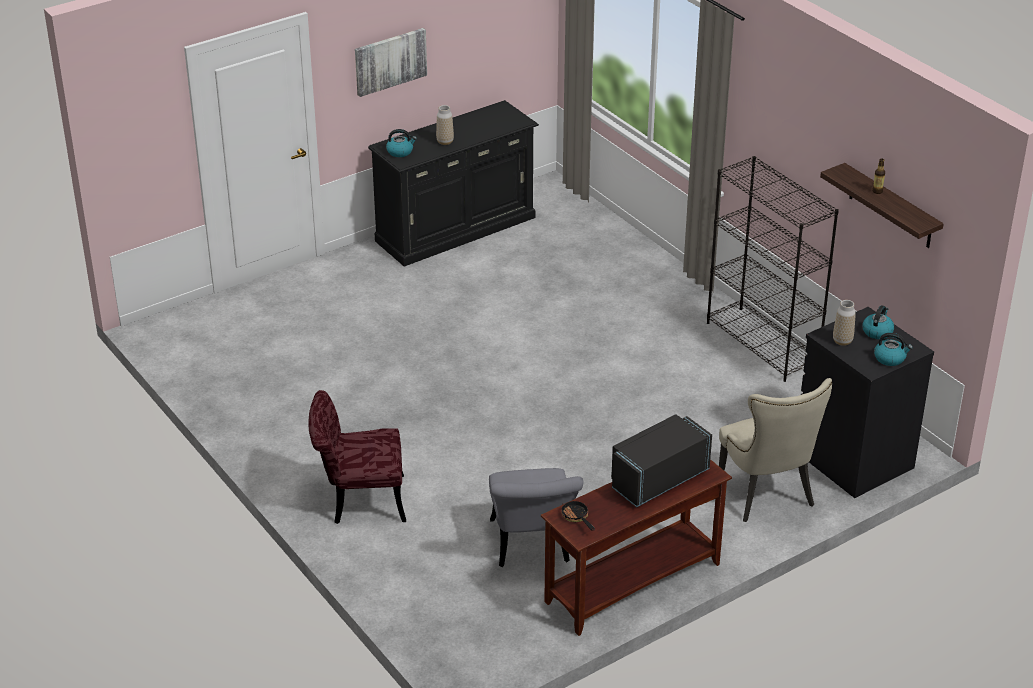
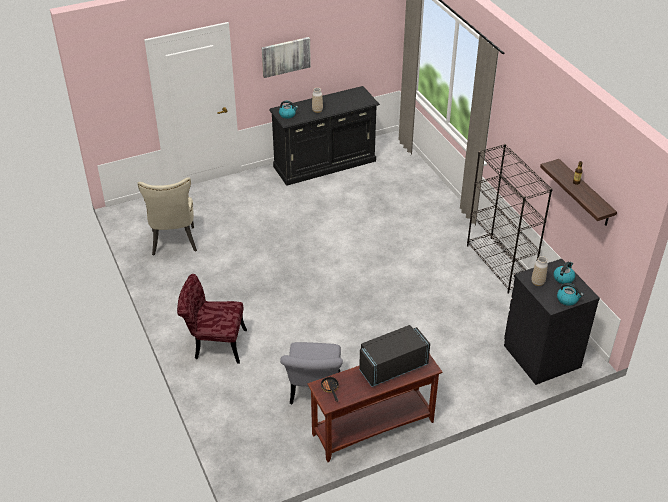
camera: 10 degrees right, 5 degrees up
(766, 495) = (476, 375): beige chair -> beige chair (174, 242)

